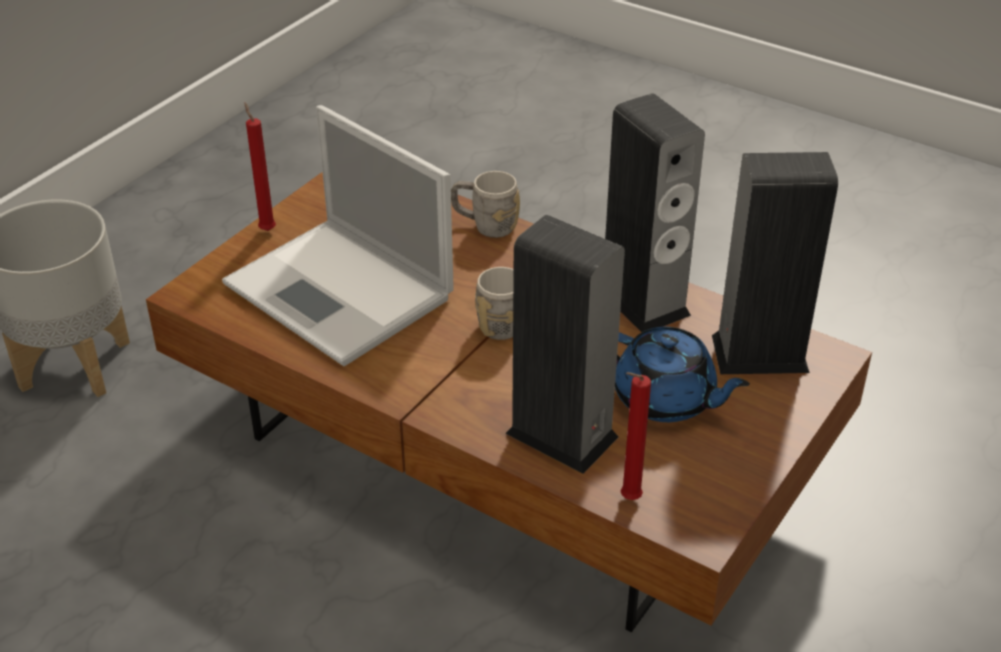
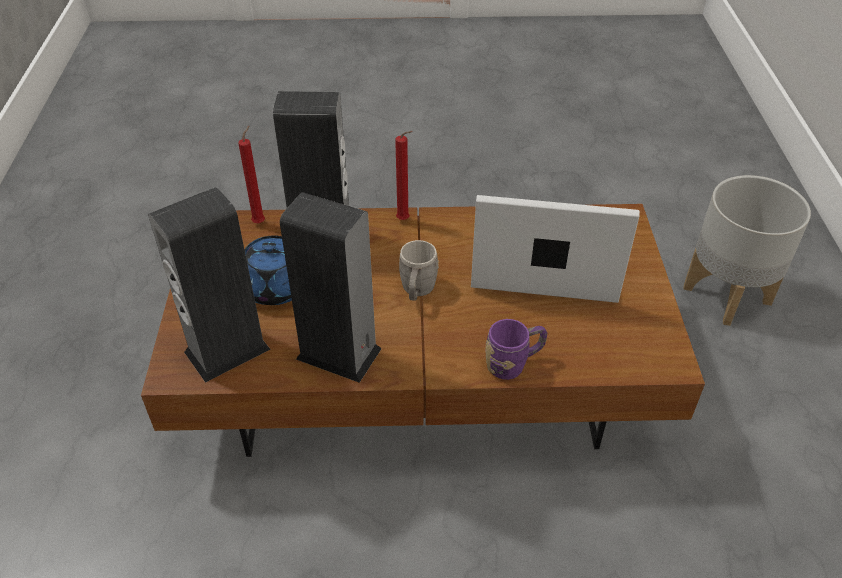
camera: 145 degrees right, 5 degrees up
(266, 229) = (651, 280): red candle -> red candle (405, 220)
(485, 226) = (513, 364): grey mug -> purple mug

